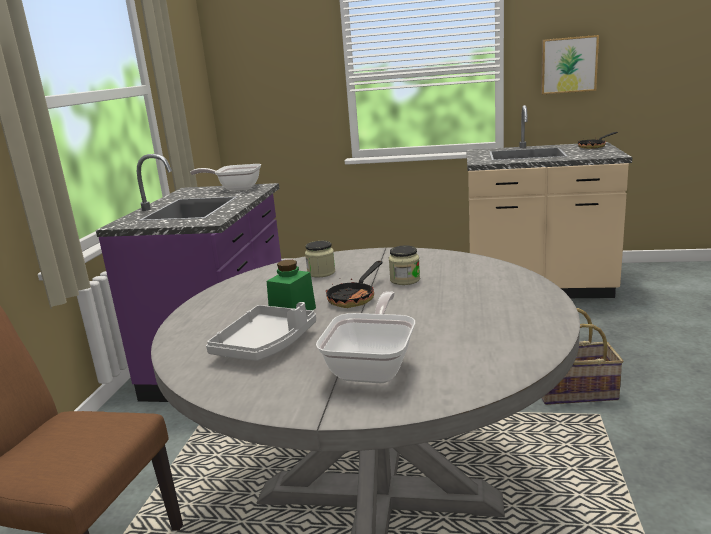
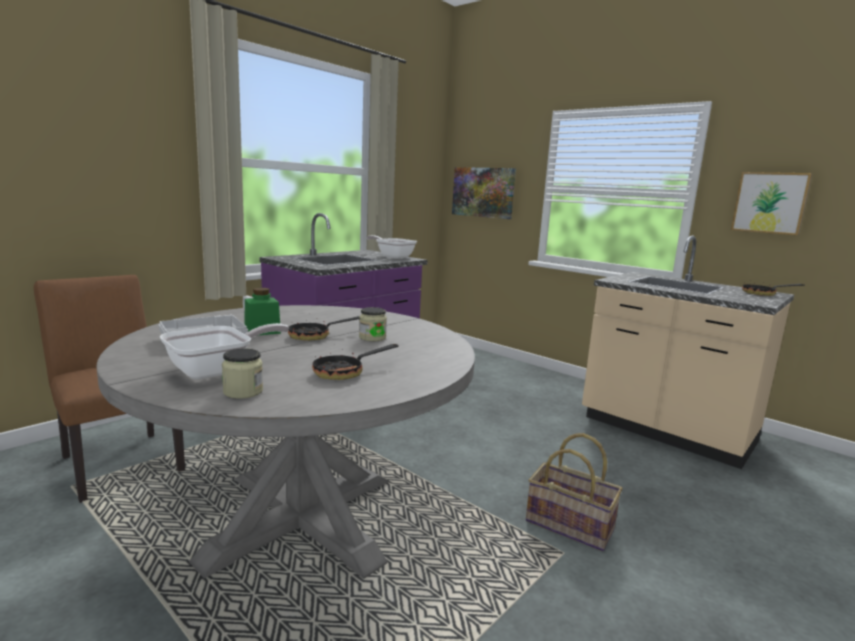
camera: 30 degrees right, 5 degrees down
(267, 92) = (483, 192): none -> picture
(321, 272) = (338, 318): jar -> jar (243, 391)
(476, 319) = (345, 372): none -> frying pan

